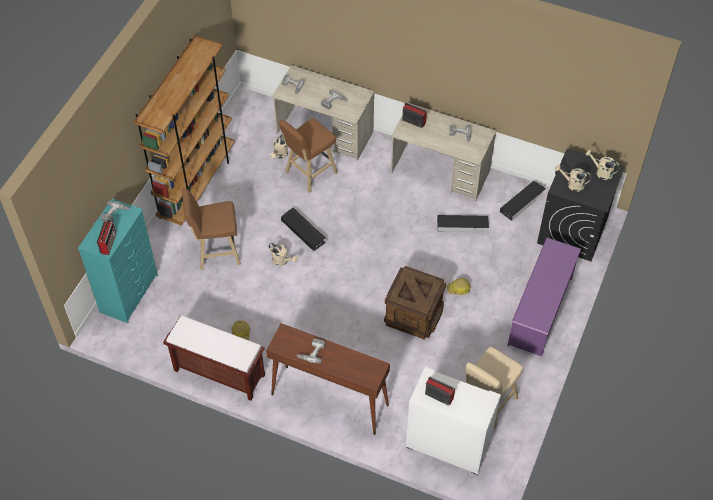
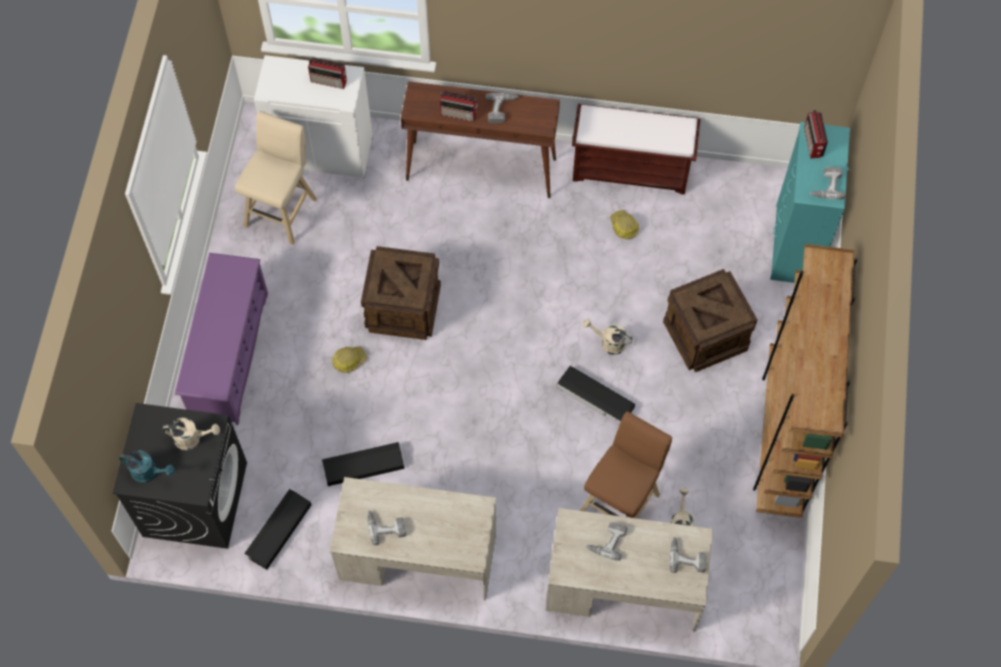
camera: 165 degrees right, 10 degrees up
(216, 252) = (706, 334): brown stool -> crate
(413, 121) = (467, 535): radio -> radio (459, 114)
(601, 172) = (149, 472): beige watering can -> turquoise watering can

